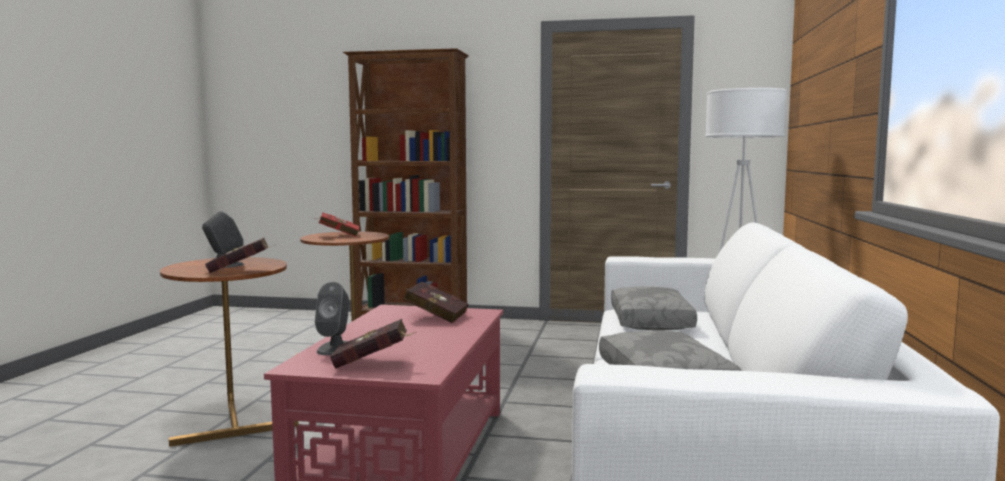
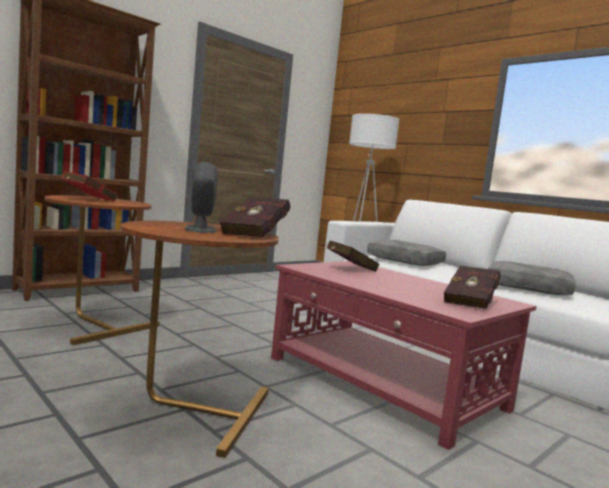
camera: 55 degrees left, 0 degrees up
(335, 348) = (413, 298): grey speaker -> none

